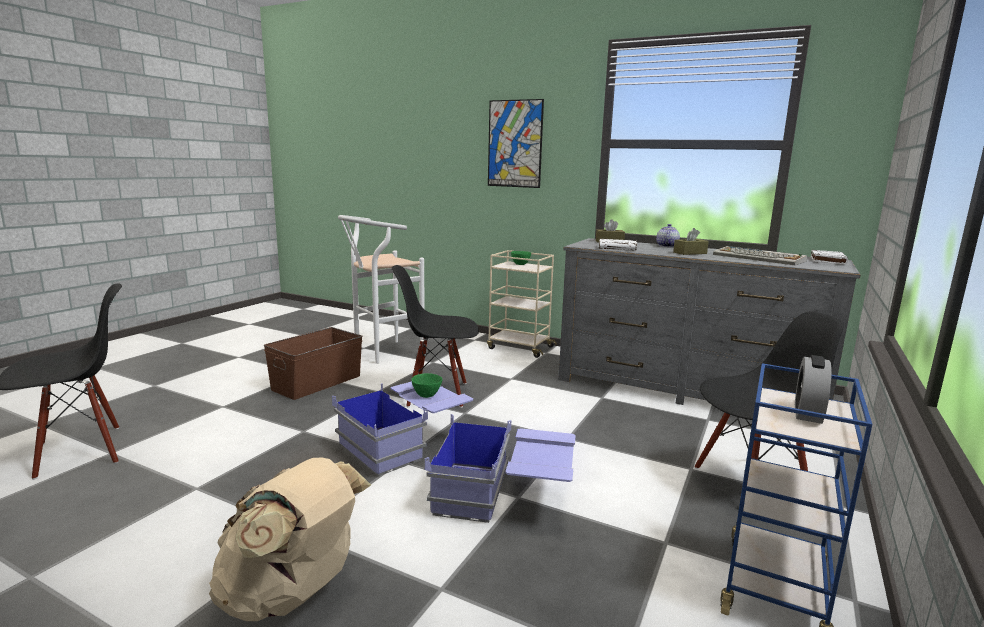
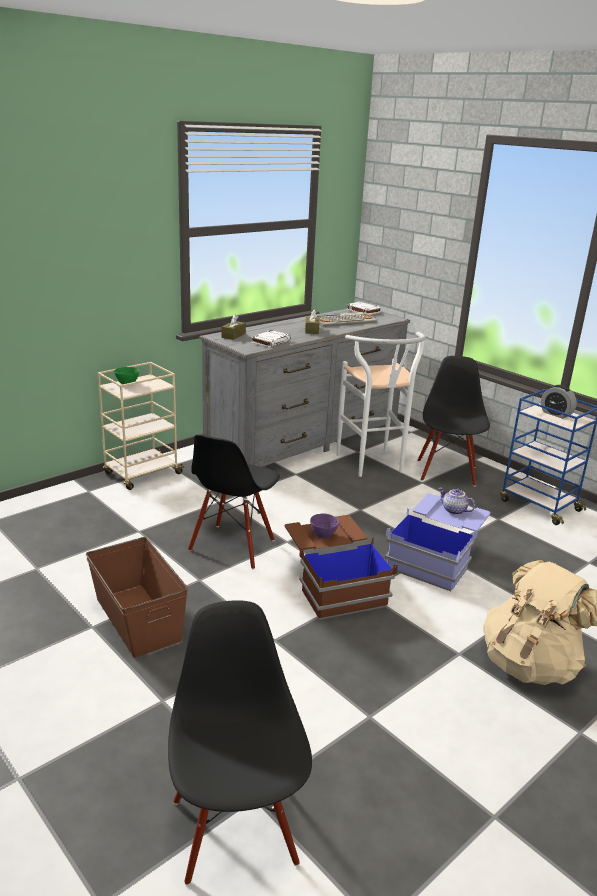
camera: 70 degrees left, 10 degrees up
(382, 353) = (76, 558): white stool -> white stool (373, 466)
(405, 444) = (333, 583): blue storage box -> brown storage box
(426, 395) = (322, 535): green bowl -> purple bowl
(515, 144) = (85, 242): picture -> none
(666, 246) = (272, 326): teapot -> teapot (453, 510)

